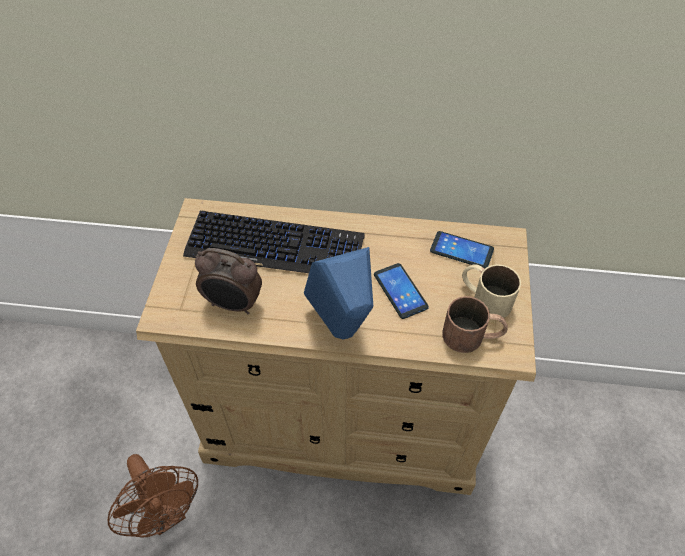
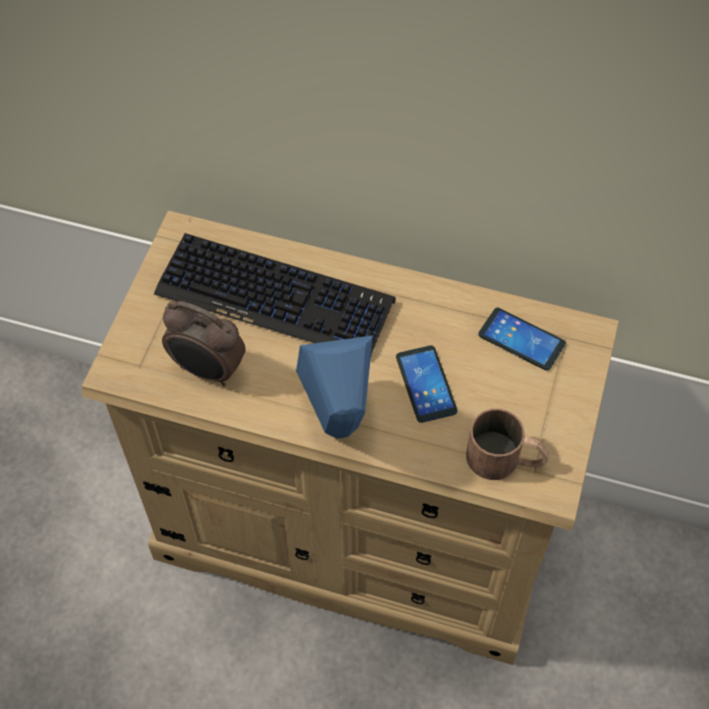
camera: 10 degrees right, 5 degrees up
(166, 513) = (96, 618): brown fan -> none
(484, 297) = (534, 410): beige mug -> none

